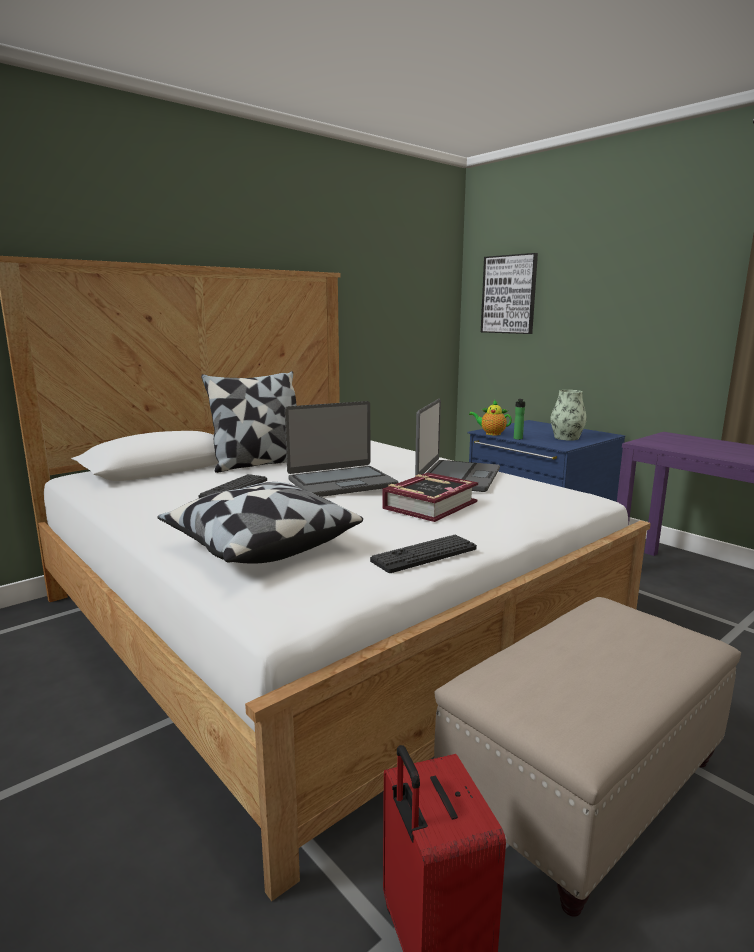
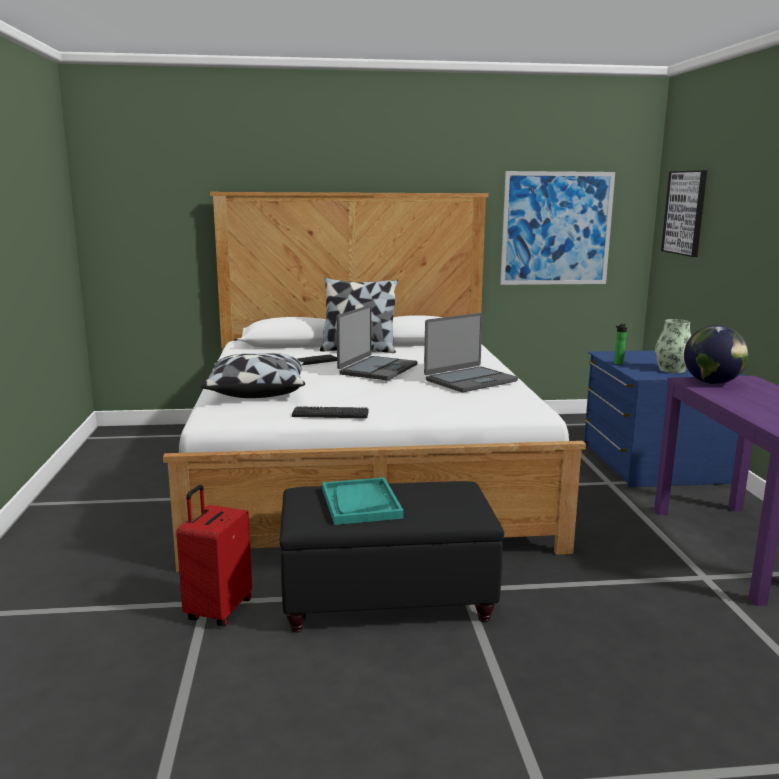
camera: 35 degrees right, 0 degrees up
(341, 483) = (377, 369): laptop -> laptop turned 75 degrees counterclockwise
(392, 313) = (556, 228): none -> picture
(429, 505) = (403, 392): book -> none
(491, 433) = (605, 356): teapot -> none
(575, 675) = (360, 503): none -> turquoise tray
(584, 785) = (388, 598): beige ottoman -> black ottoman
(662, 442) = (712, 383): none -> globe

